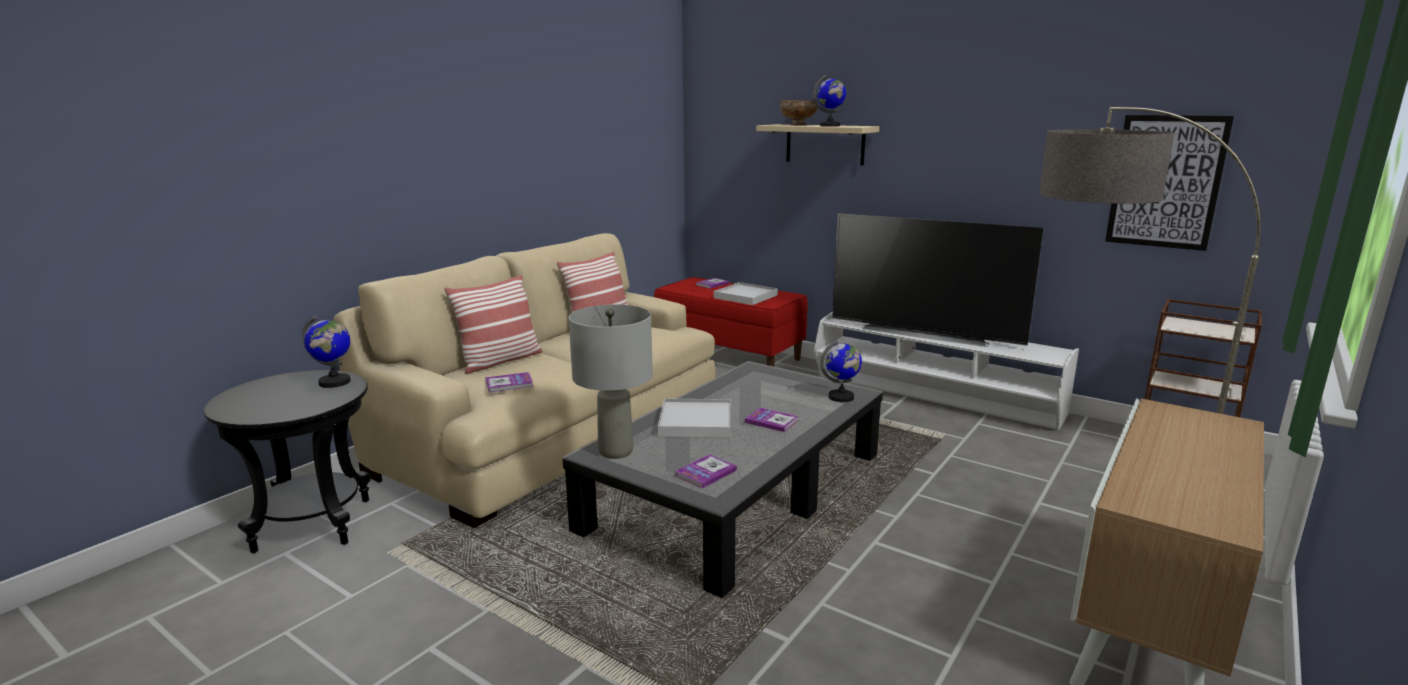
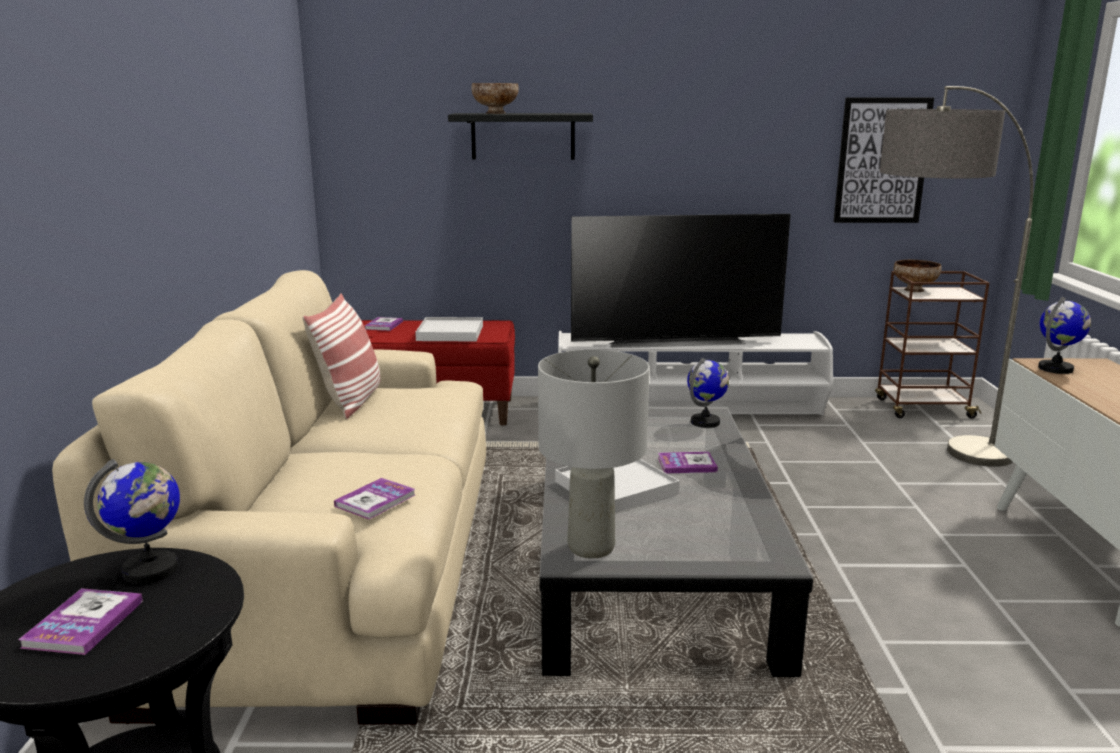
camera: 35 degrees left, 0 degrees up
(500, 361) = (300, 475): pillow -> none
(705, 473) = (723, 538): book -> book (84, 623)
(825, 144) = (523, 136): beige shelf -> black shelf
(830, 126) = (543, 113): globe -> globe (1056, 369)
(1186, 322) = (915, 290): none -> bowl

